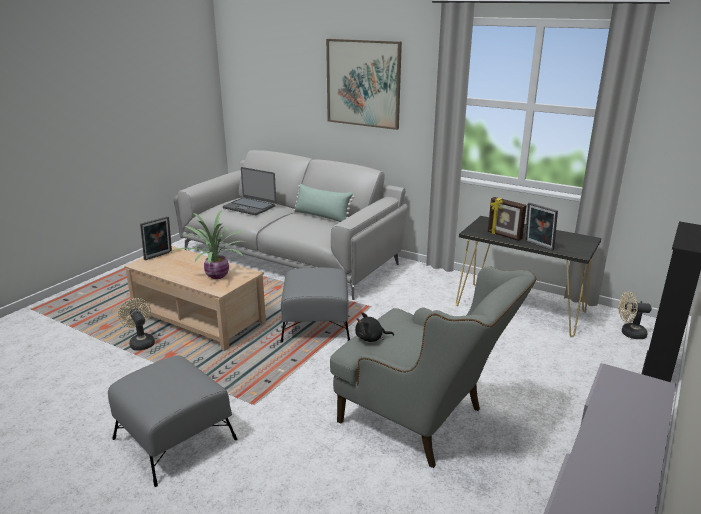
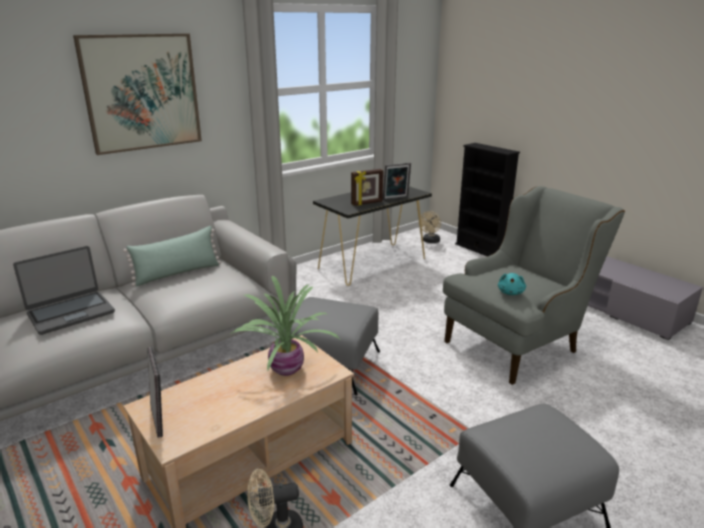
camera: 70 degrees left, 0 degrees up
(371, 338) = (511, 292): black plush toy -> turquoise plush toy

